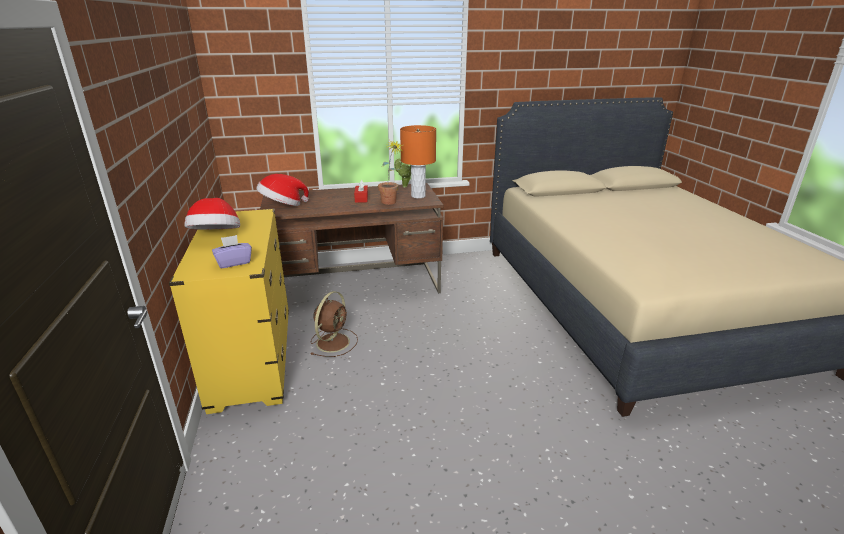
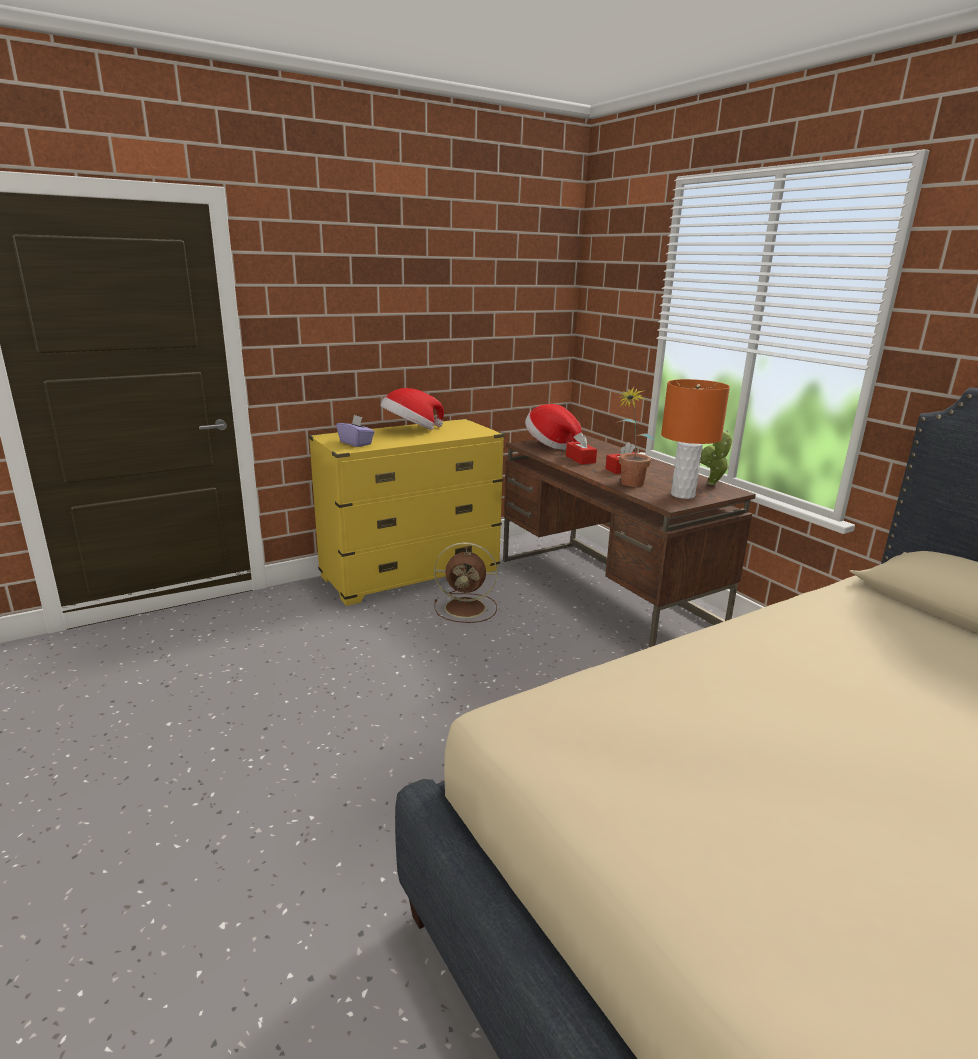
camera: 70 degrees right, 5 degrees down
(327, 204) = (580, 459): none -> red tissue box

